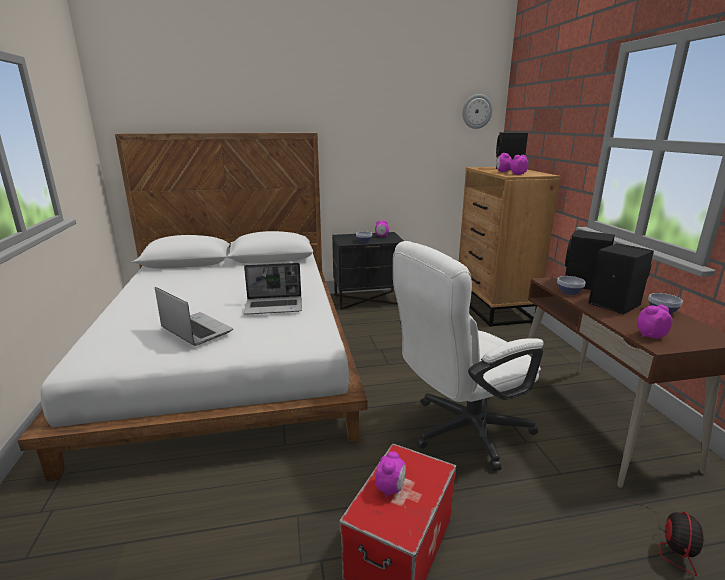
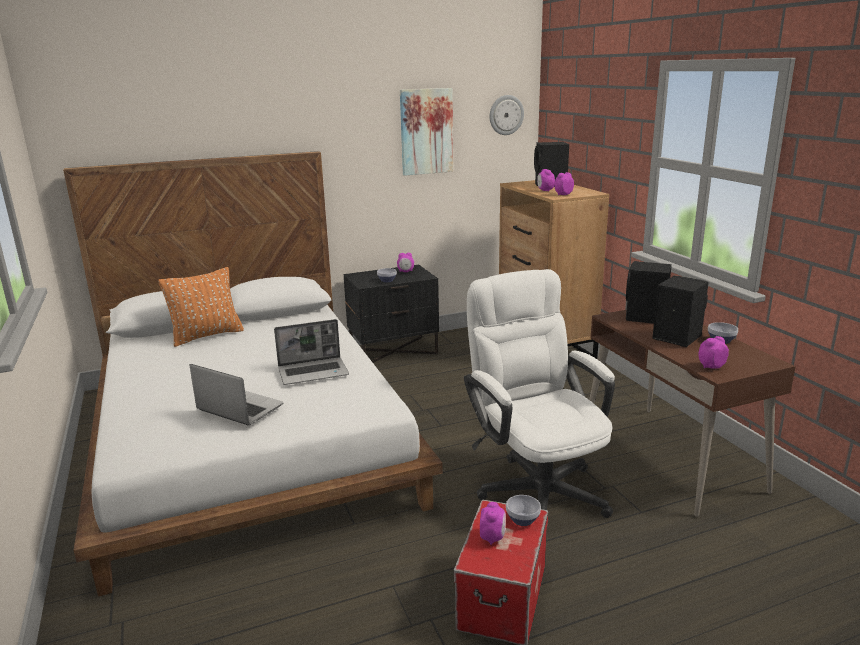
camera: 10 degrees left, 0 degrees up
(209, 271) = (207, 336): none -> orange pillow
(407, 121) = (426, 131): none -> picture
(460, 432) = (536, 486): white office chair -> white office chair turned 105 degrees clockwise
(569, 292) = (632, 328): bowl -> bowl (522, 520)
(655, 538) = (730, 554): fan -> none

